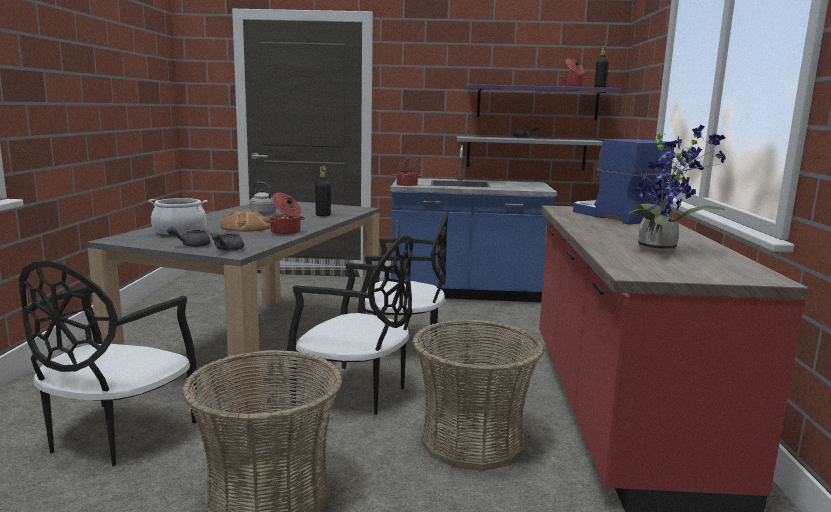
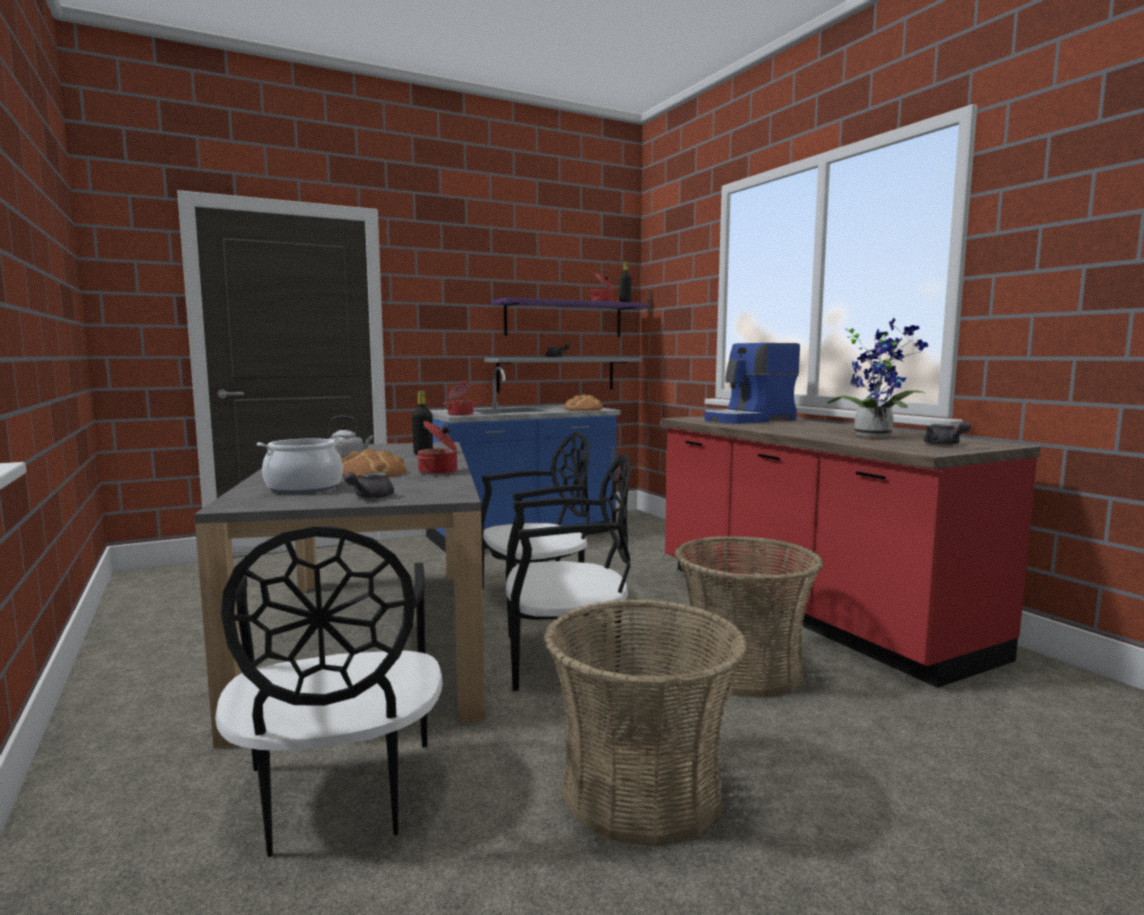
camera: 30 degrees left, 5 degrees down
(227, 250) = (431, 496): grey teapot -> grey teapot (944, 445)
(526, 188) = (583, 409): none -> bread
(615, 216) = (749, 420): coffee machine -> coffee machine turned 60 degrees counterclockwise

